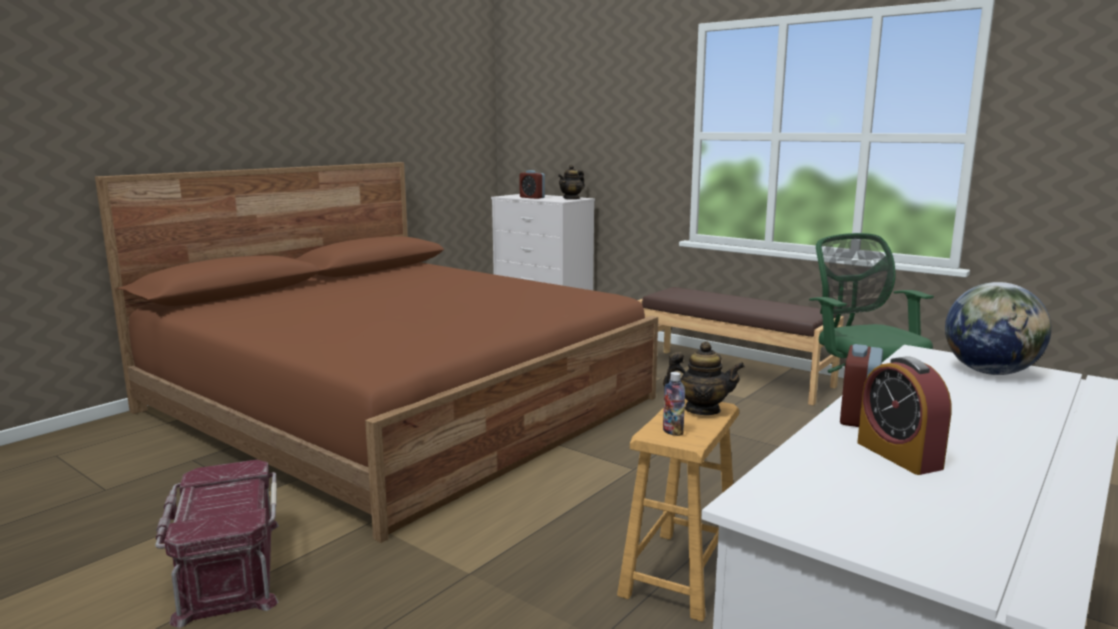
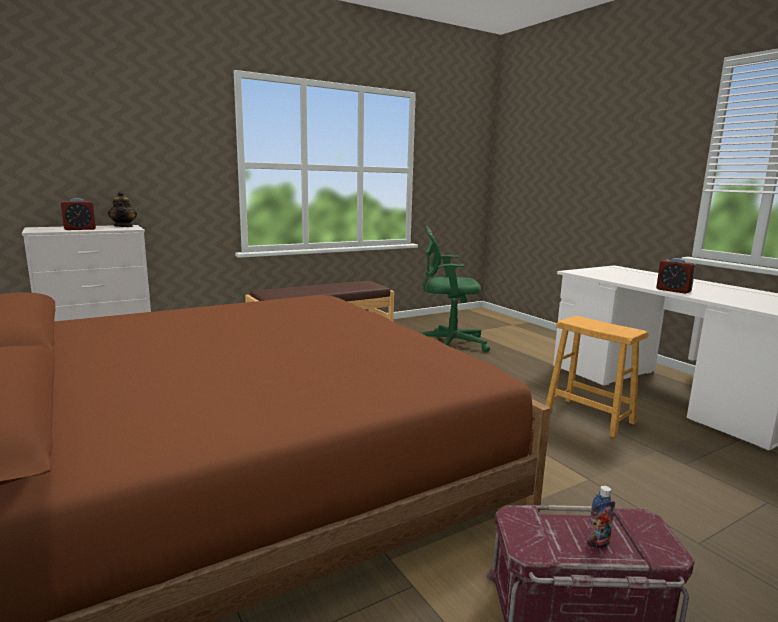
camera: 70 degrees left, 0 degrees up
(672, 432) = (621, 330): bottle -> bottle (598, 543)
(702, 410) = (586, 321): teapot -> none
(898, 455) = (719, 294): alarm clock -> none
(990, 372) = (604, 271): globe -> none

